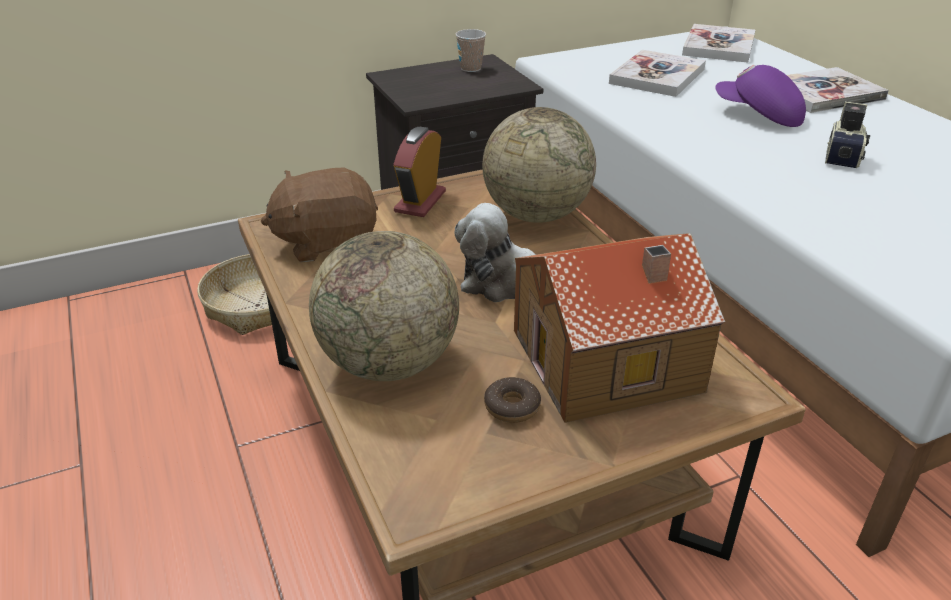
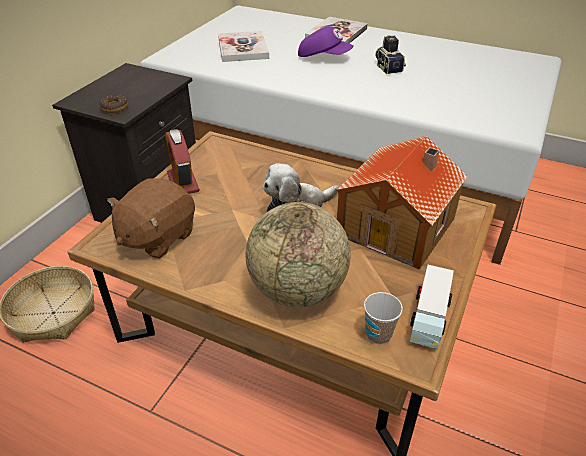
camera: 40 degrees left, 5 degrees up
(471, 68) = (126, 78): cup -> cup (378, 334)
(493, 480) = (429, 319): none -> toy truck
(512, 406) = (387, 276): donut -> donut (114, 108)
(536, 215) = (262, 161): globe -> none
(718, 46) = (250, 19): book -> none
(758, 116) = (324, 57): purple cap -> purple cap turned 150 degrees counterclockwise

